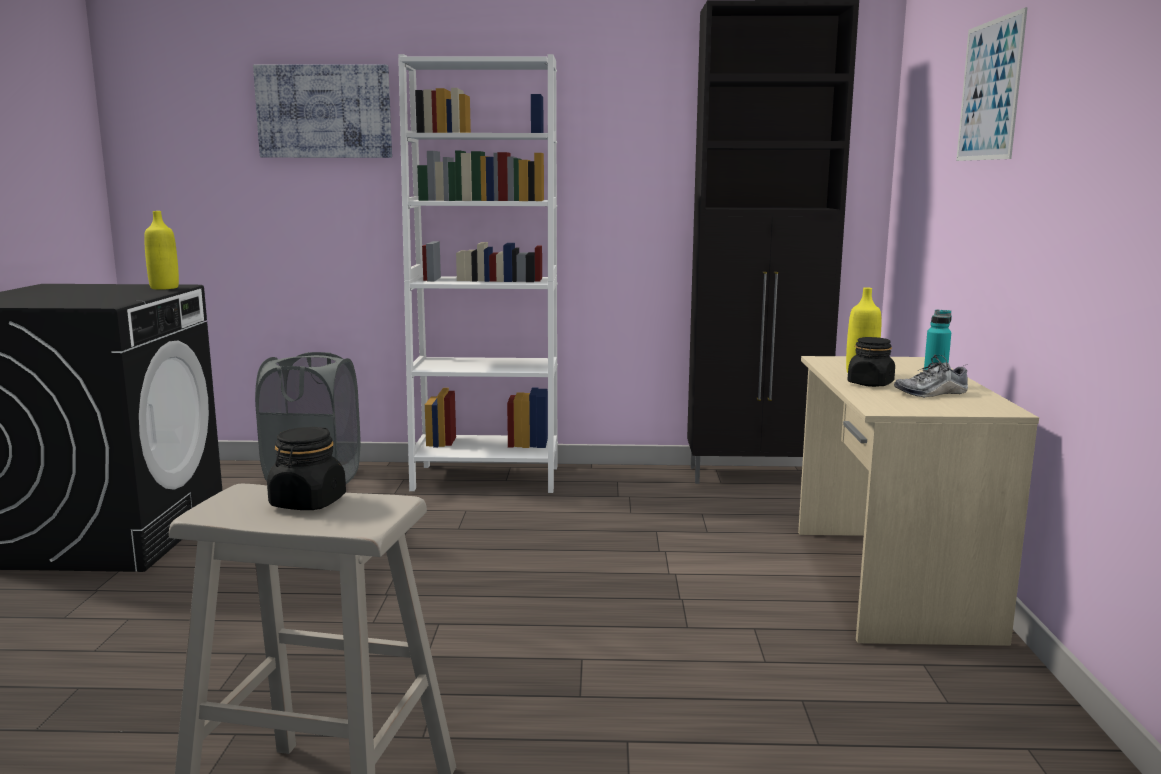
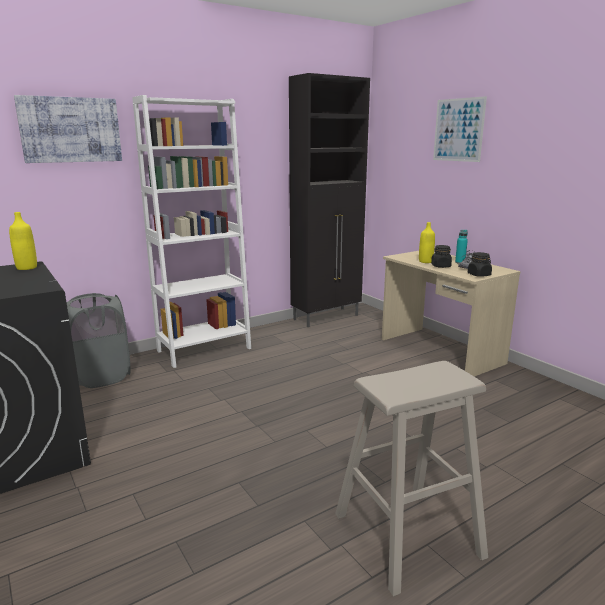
camera: 35 degrees left, 5 degrees up
(308, 503) = (413, 377): black jar -> black jar (479, 275)

